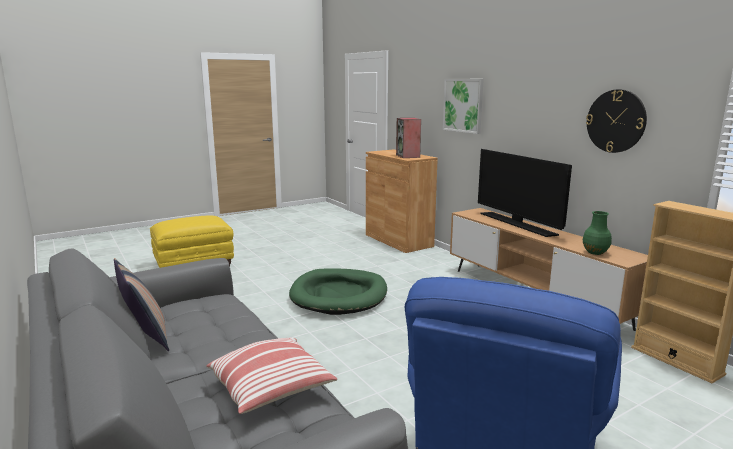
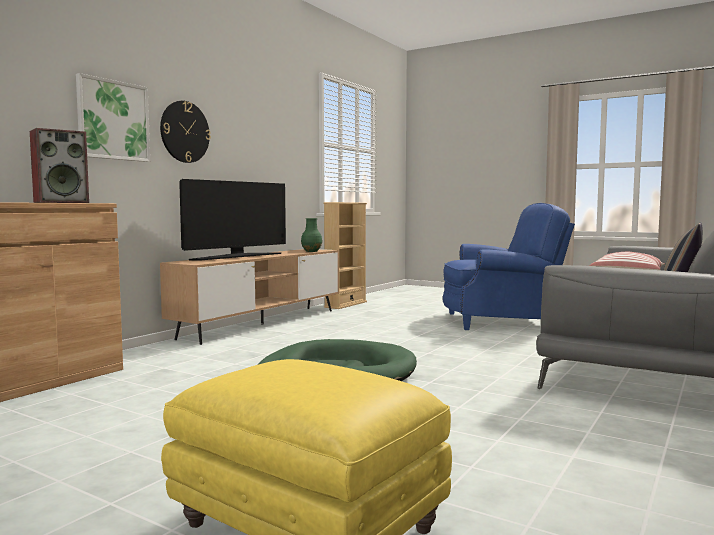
camera: 115 degrees left, 10 degrees down
(616, 121) = (274, 149): wall clock -> wall clock (185, 132)

